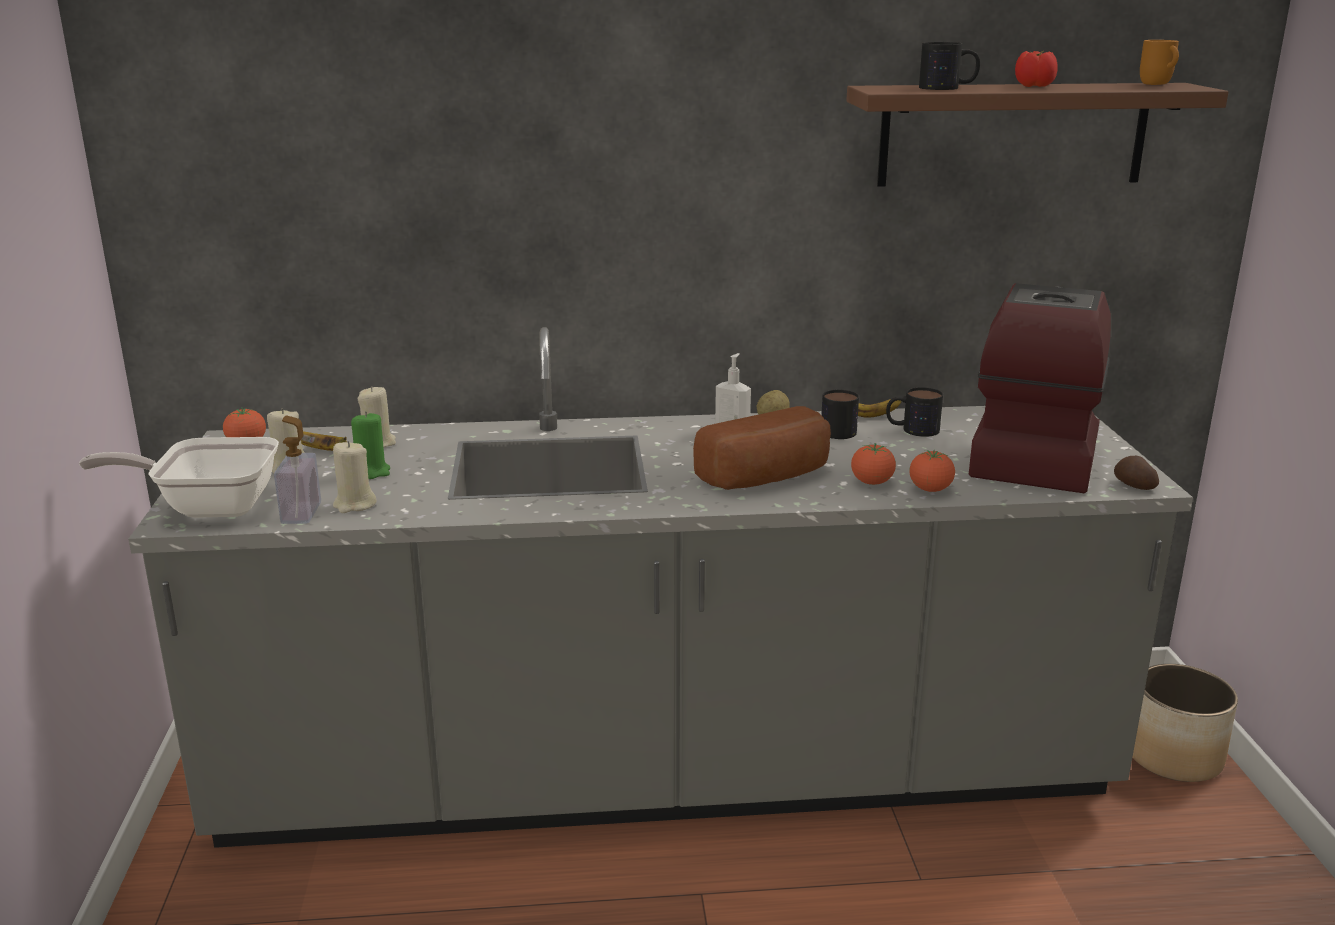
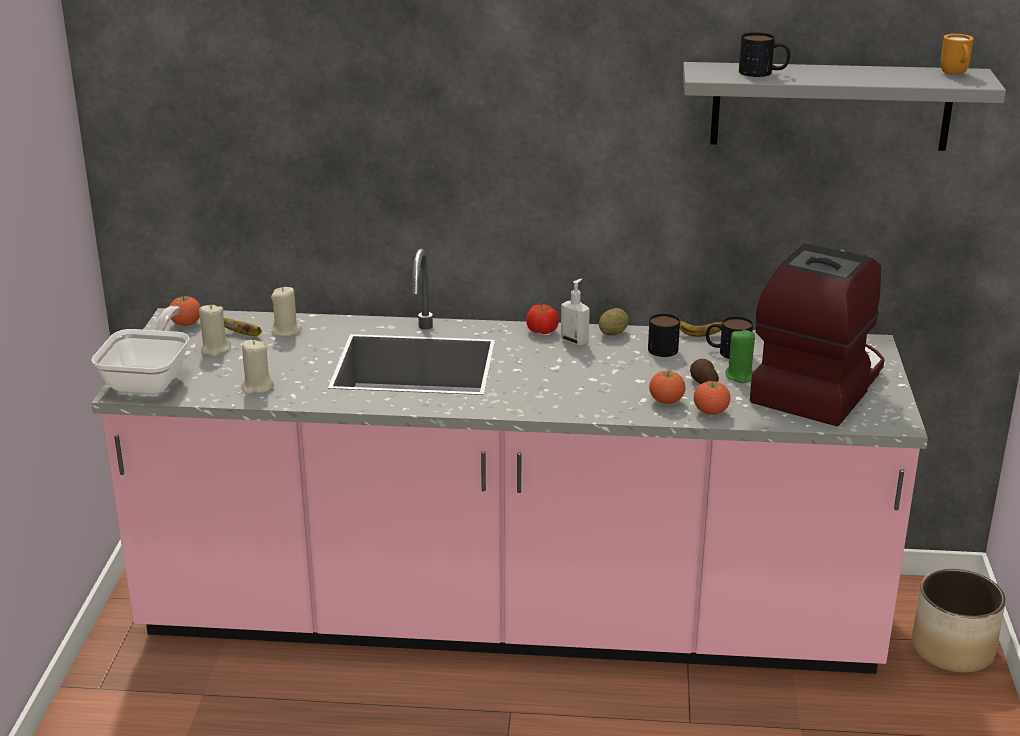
camera: 10 degrees right, 5 degrees up
(209, 507) = (151, 380): frying pan -> frying pan turned 90 degrees clockwise
(301, 513) = (217, 391): soap dispenser -> none
(372, 472) = (276, 358): green candle -> green candle (740, 376)
(667, 775) = (510, 618): grey counter -> pink counter
(769, 478) = (585, 389): bread -> none
(1013, 134) = (831, 106): brown shelf -> grey shelf
(1034, 86) = (841, 73): tomato -> tomato (542, 331)
(1133, 485) = (884, 422): potato -> potato (702, 382)

